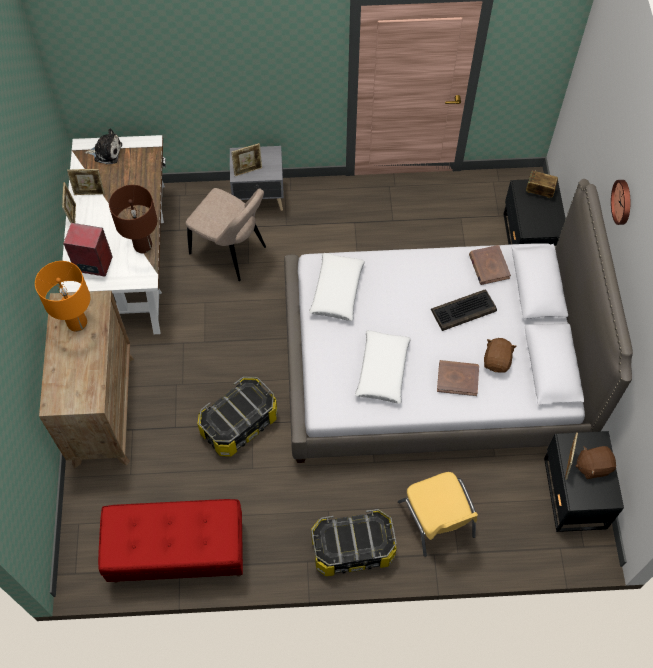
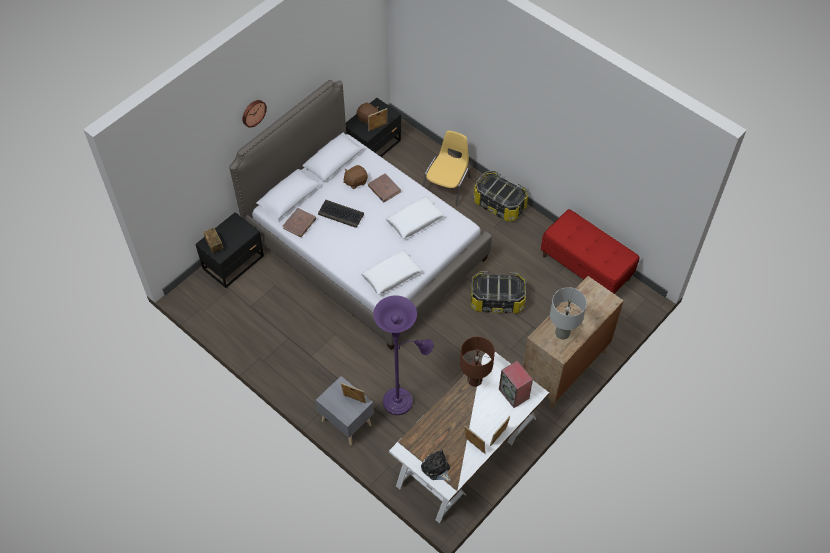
camera: 135 degrees left, 5 degrees down
(77, 323) = (562, 333): orange table lamp -> grey table lamp
(231, 252) = (401, 401): beige chair -> purple floor lamp

